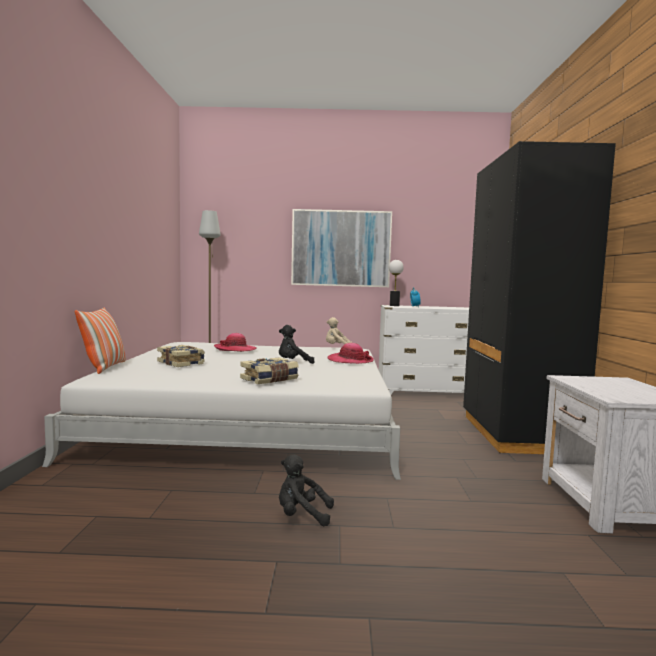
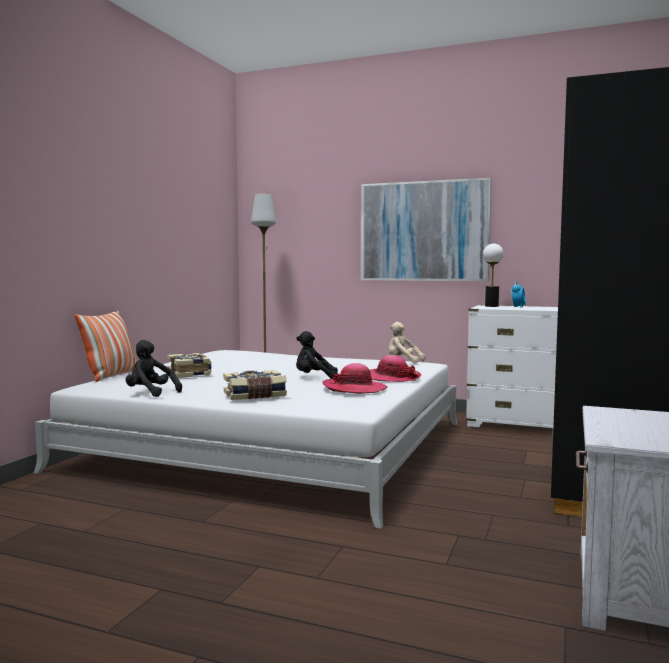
camera: 20 degrees right, 0 degrees up
(235, 349) = (270, 360): hat -> hat (354, 389)
(302, 515) = (229, 550): black plush toy -> black plush toy (150, 393)

